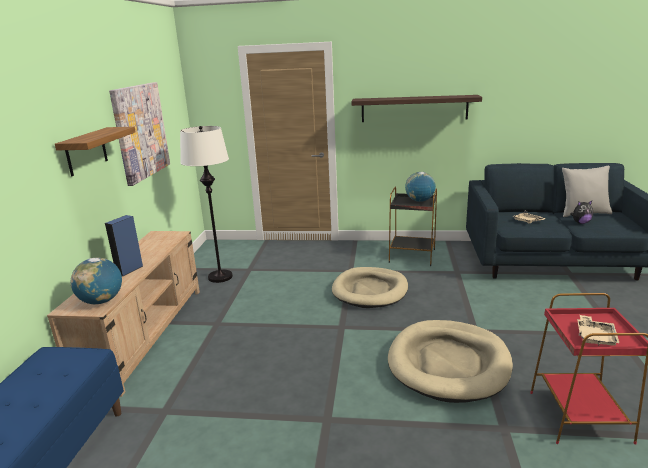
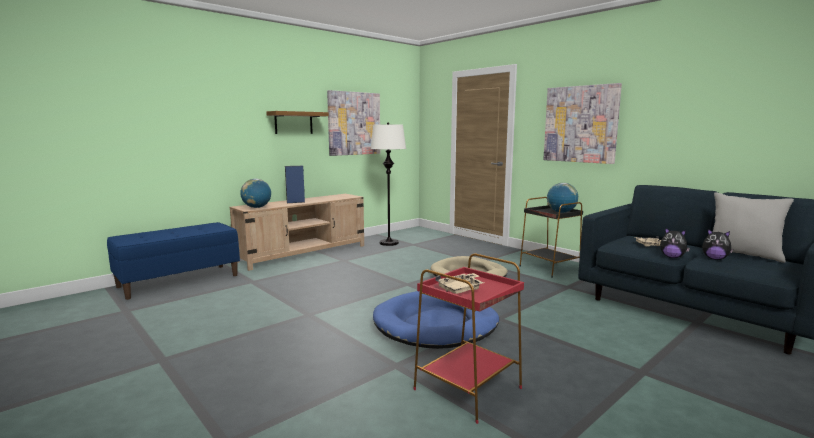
camera: 40 degrees right, 10 degrees down
(414, 108) = (580, 124): shelf -> picture
(448, 363) = (436, 324): beige dog bed -> blue dog bed
(560, 229) = (672, 257): none -> plush toy

